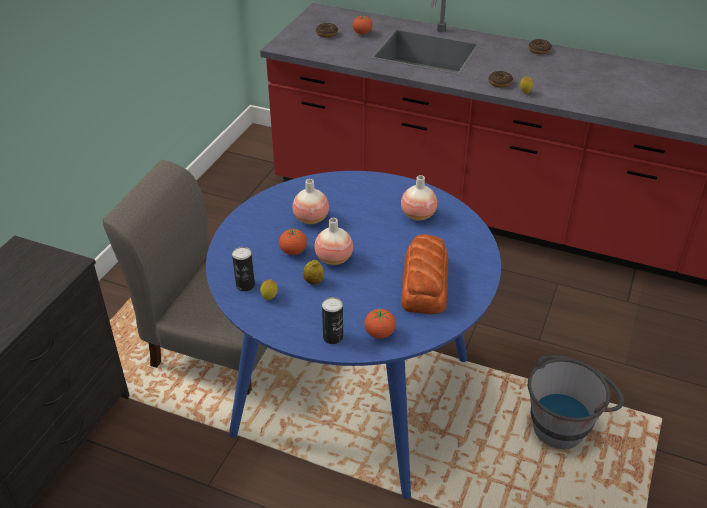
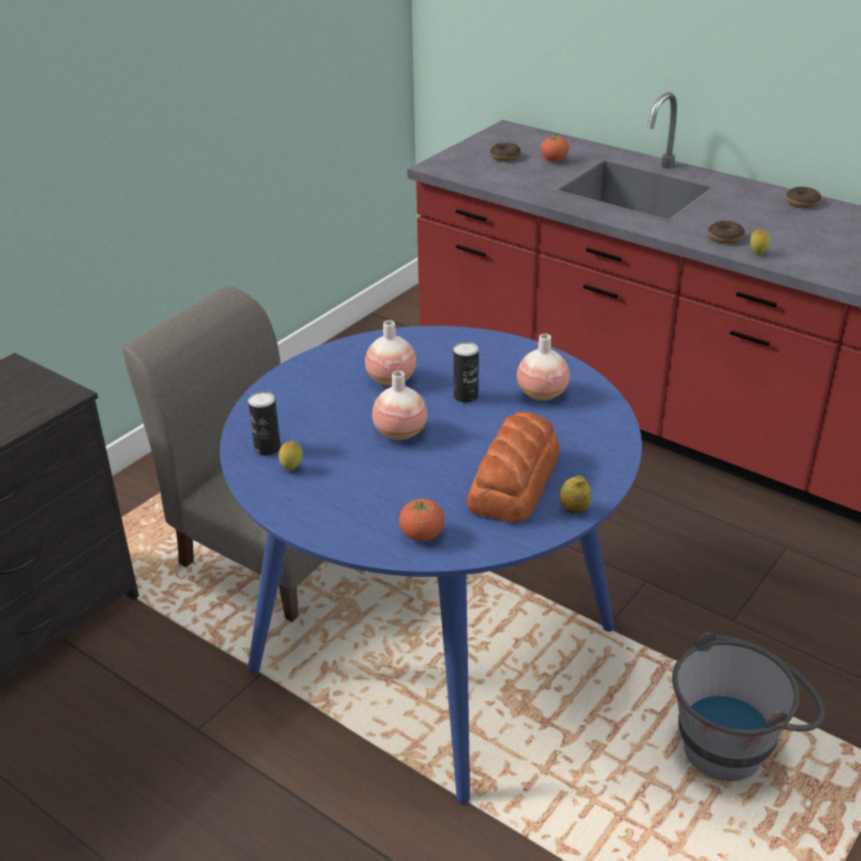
camera: 15 degrees right, 5 degrees down
(293, 251) = (349, 416): tomato -> none
(313, 281) = (360, 457): lemon -> lemon (574, 510)
(333, 337) = (355, 530): can -> can (465, 396)

